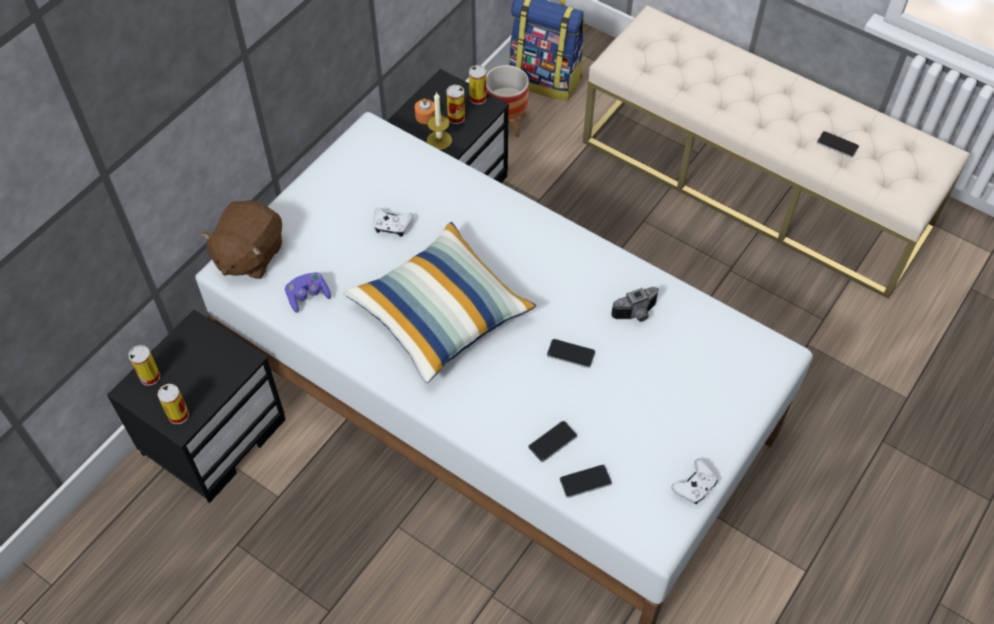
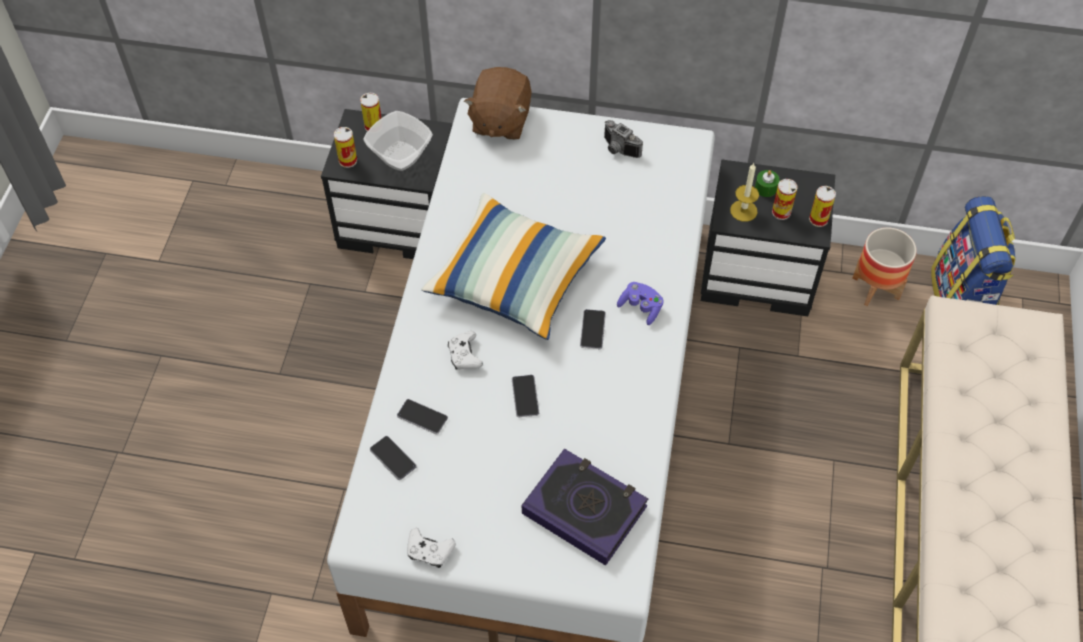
camera: 65 degrees right, 0 degrees up
(204, 367) = (400, 155): none -> bowl
(249, 255) = (500, 121): brown plush toy -> brown plush toy turned 75 degrees counterclockwise
(308, 296) = (480, 178): purple game controller -> purple game controller (641, 308)
(392, 226) = (590, 204): white game controller -> white game controller (464, 356)
(425, 116) = (766, 188): orange candle -> green candle
(637, 314) = (601, 435): camera -> camera (618, 150)
(702, 354) = (584, 509): none -> book
(837, 145) = (985, 572): phone -> phone (593, 330)

